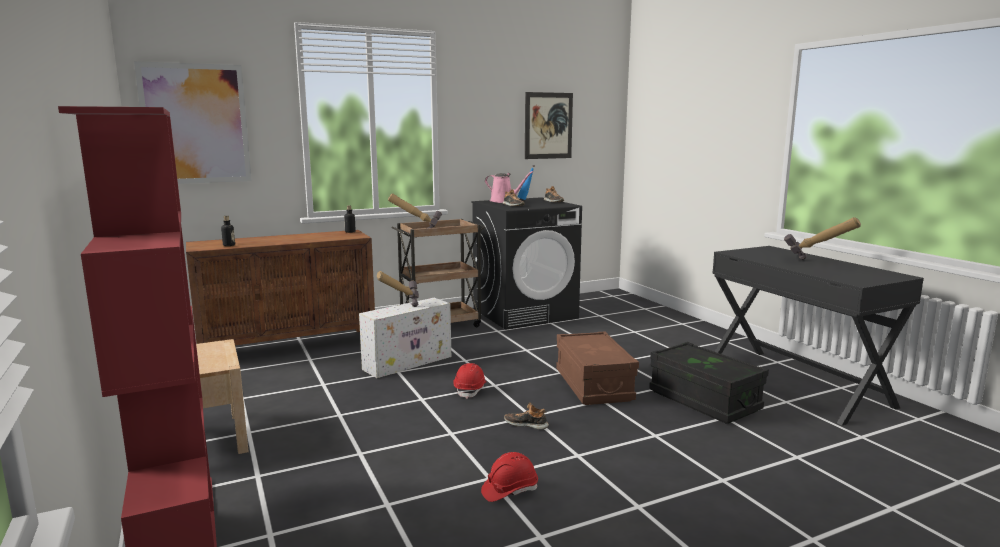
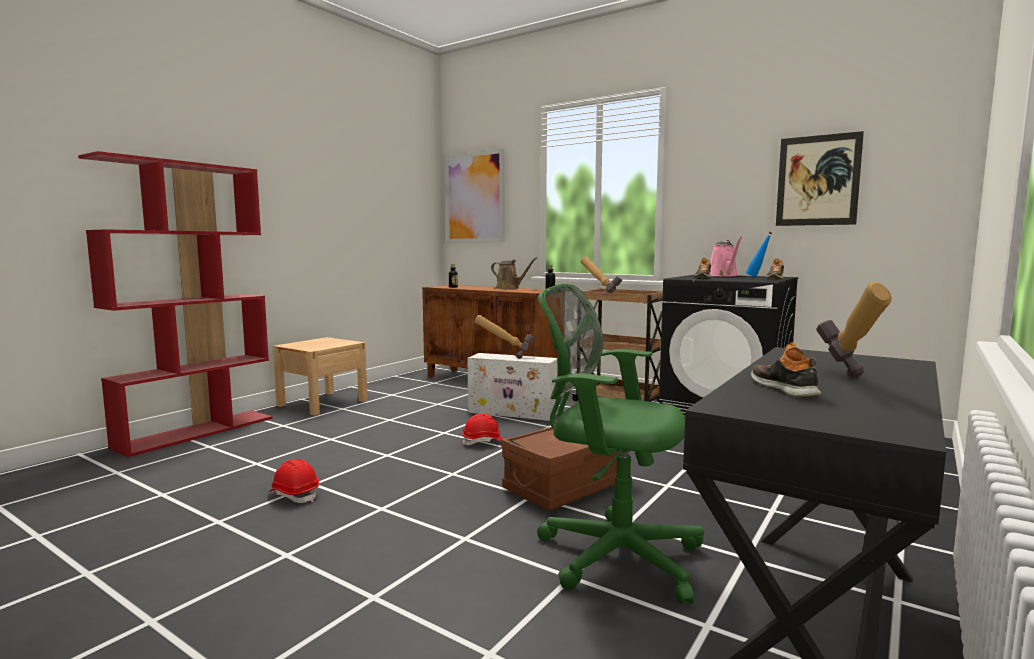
camera: 60 degrees right, 5 degrees down
(300, 236) = (509, 288): none -> brown watering can
(526, 424) = (431, 475): shoe -> shoe (785, 388)
(704, 400) = (612, 554): black storage box -> green office chair

